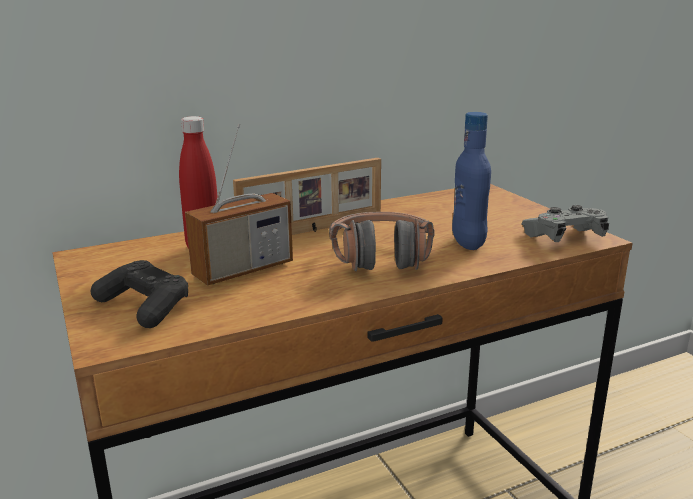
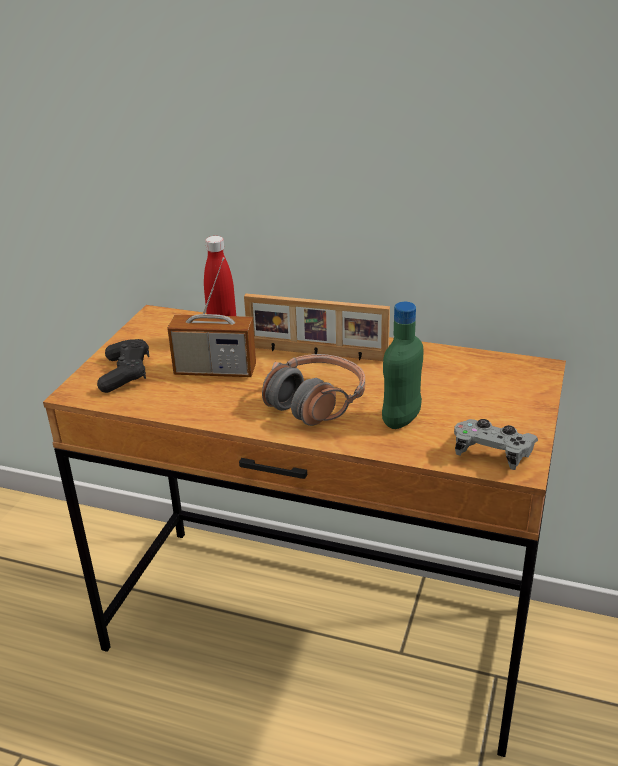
camera: 45 degrees right, 10 degrees up
(468, 243) = (401, 420): blue bottle -> green bottle

